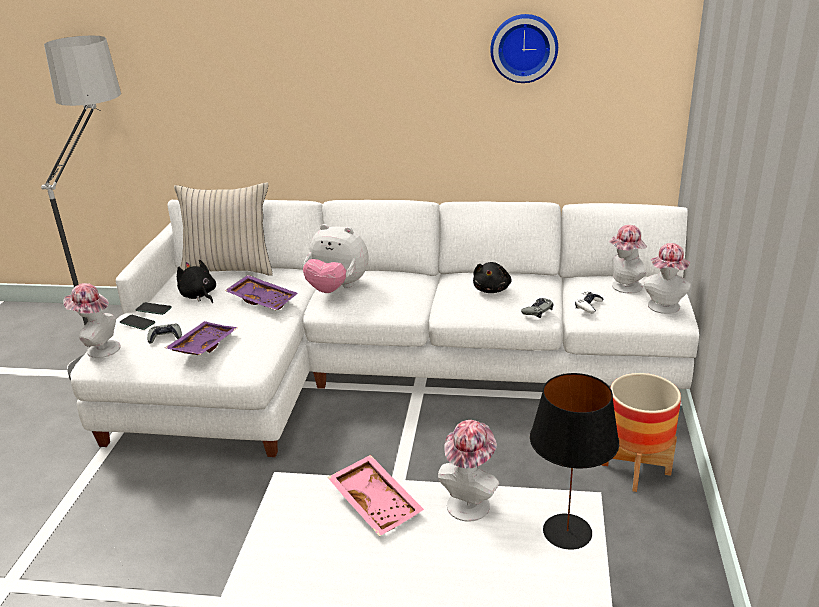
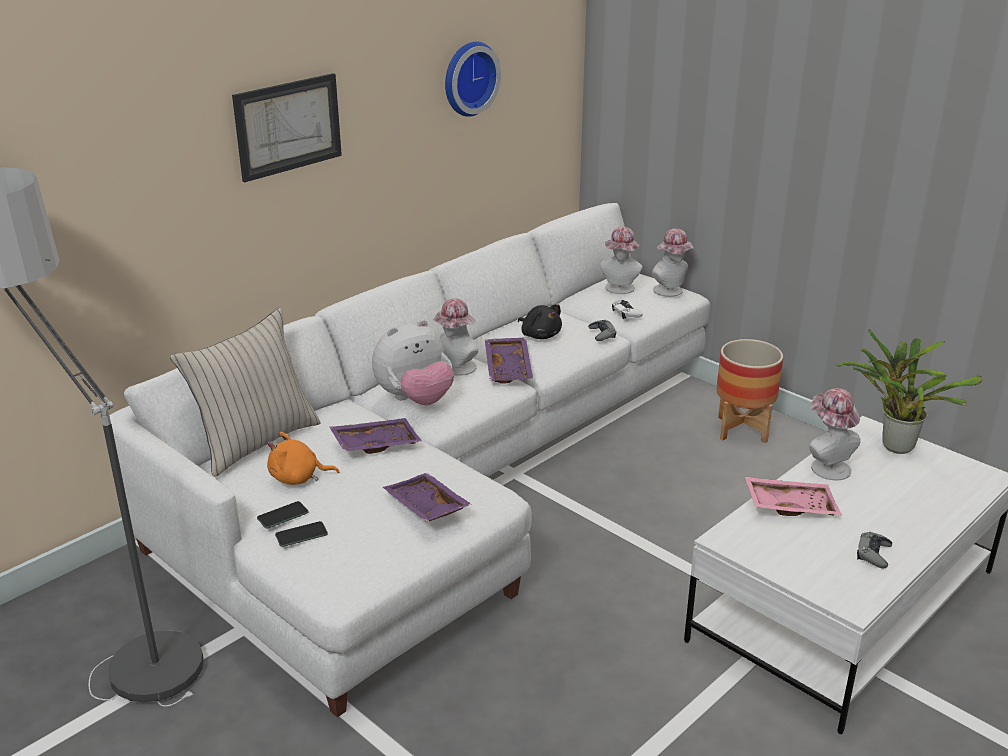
camera: 55 degrees left, 0 degrees up
(99, 349) = (325, 577): hat -> hat (456, 369)
(165, 337) = (368, 524): grey game controller -> grey game controller (873, 554)
(199, 295) = (298, 478): black plush toy -> orange plush toy
(329, 54) = (288, 126): none -> picture
(427, 299) = (509, 368): none -> purple tray
(566, 531) = (893, 445): black table lamp -> potted plant

